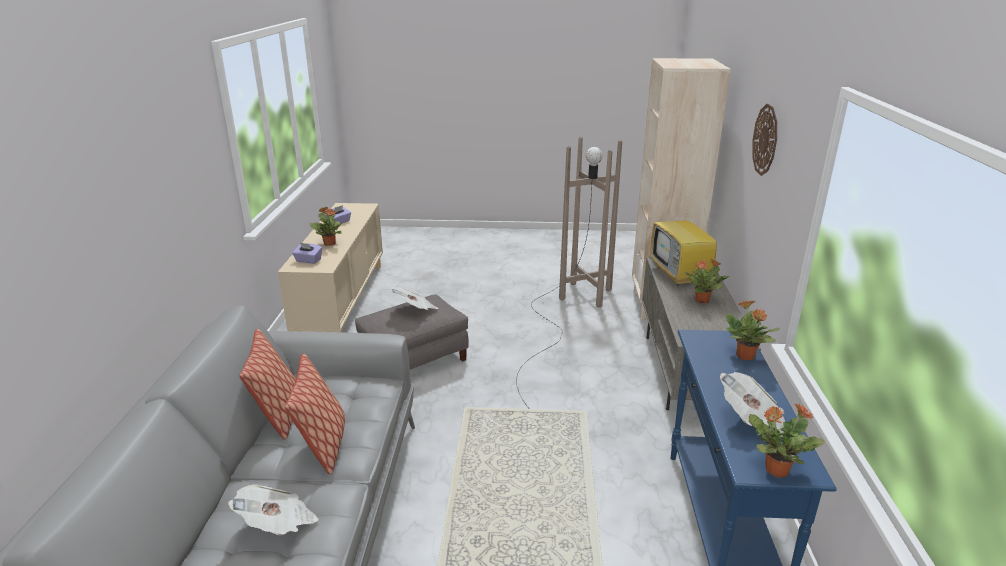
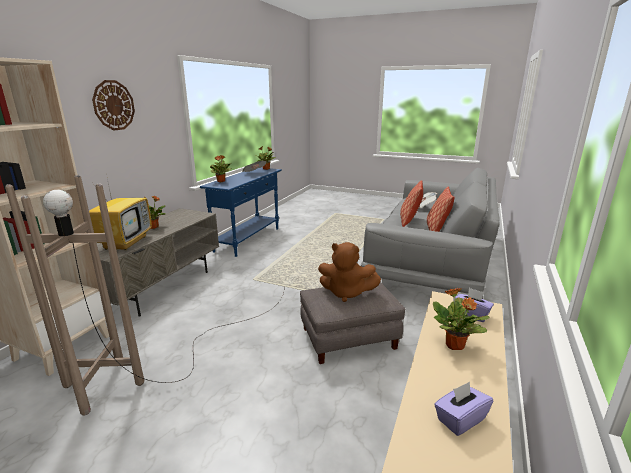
camera: 160 degrees left, 5 degrees down
(415, 309) = (346, 293): newspaper -> brown plush toy

